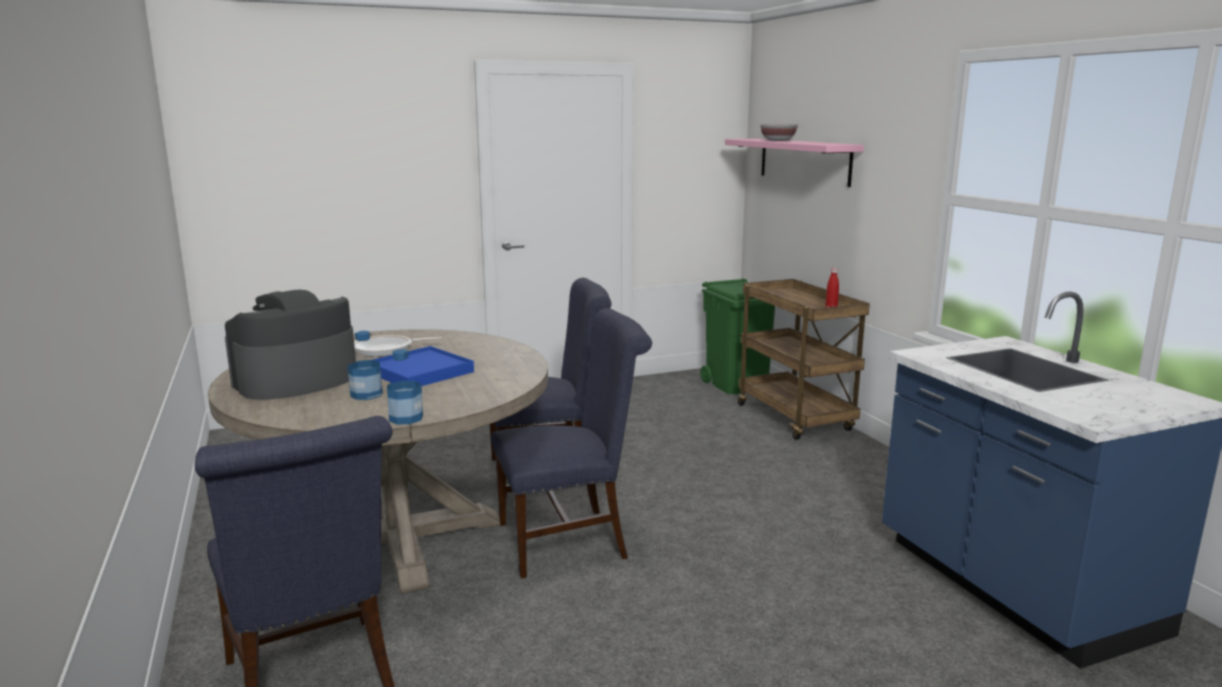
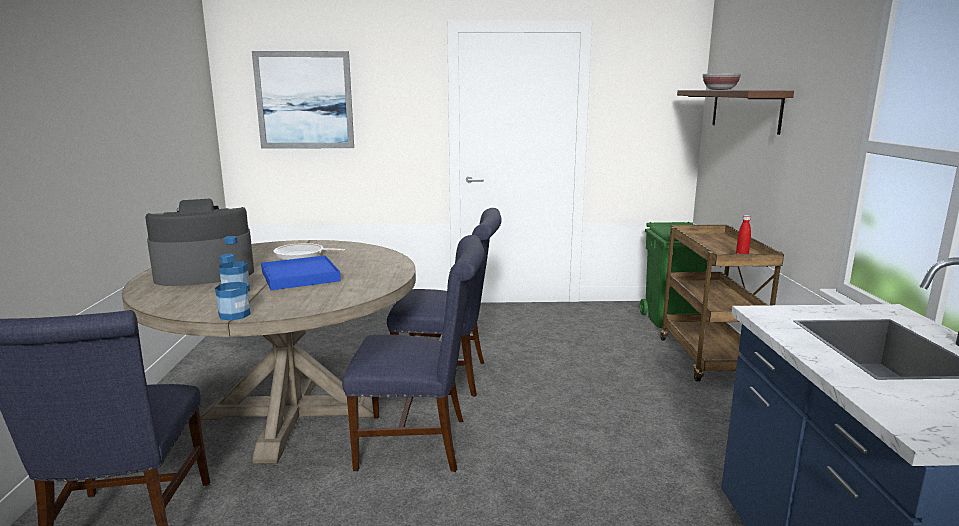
camera: 20 degrees right, 0 degrees up
(297, 157) = (304, 100): none -> picture
(804, 161) = (745, 109): pink shelf -> brown shelf

